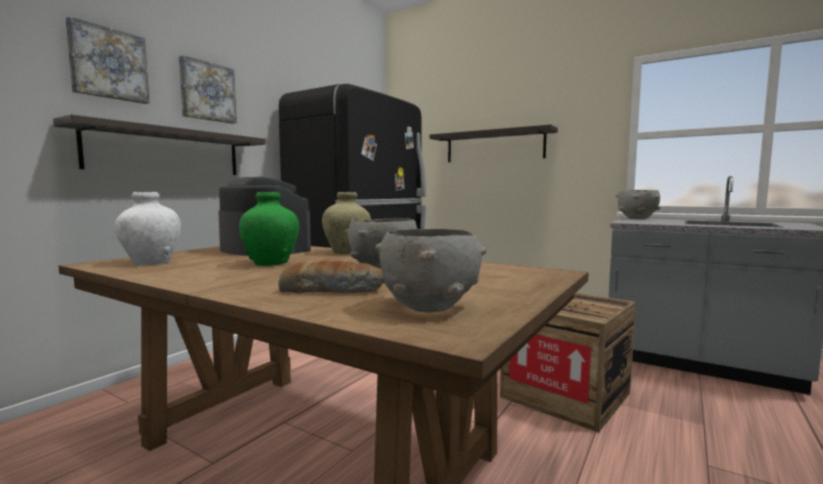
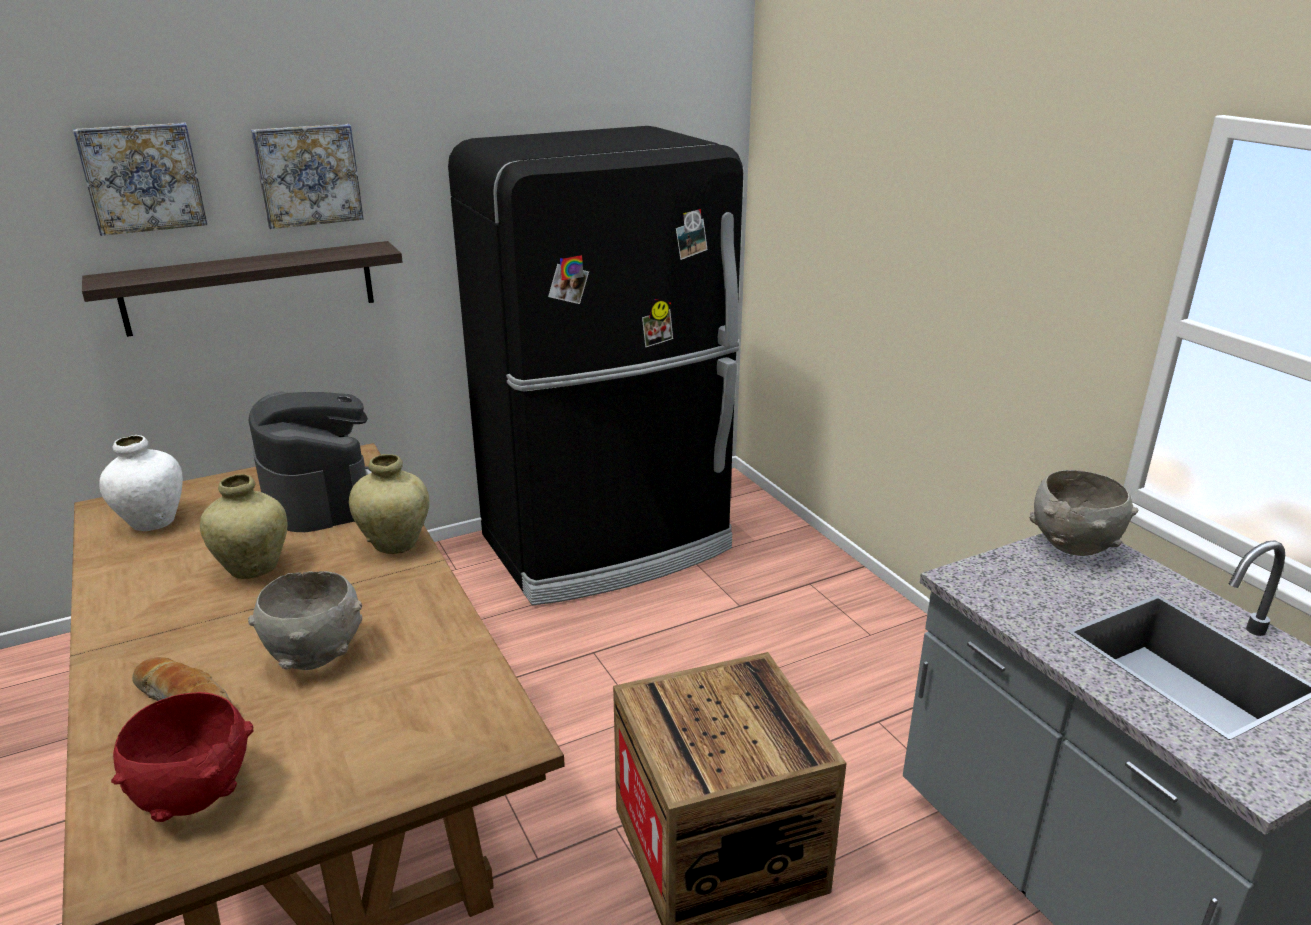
camera: 30 degrees right, 20 degrees up
(271, 263) = (254, 568): green vase -> beige vase
(430, 307) = (195, 796): grey bowl -> red bowl
(494, 146) = (913, 246): shelf -> none

